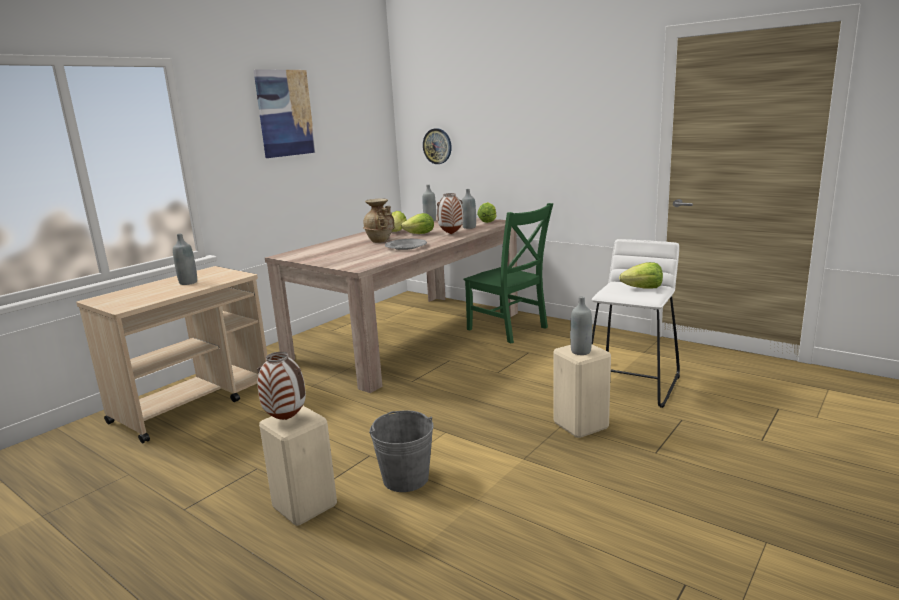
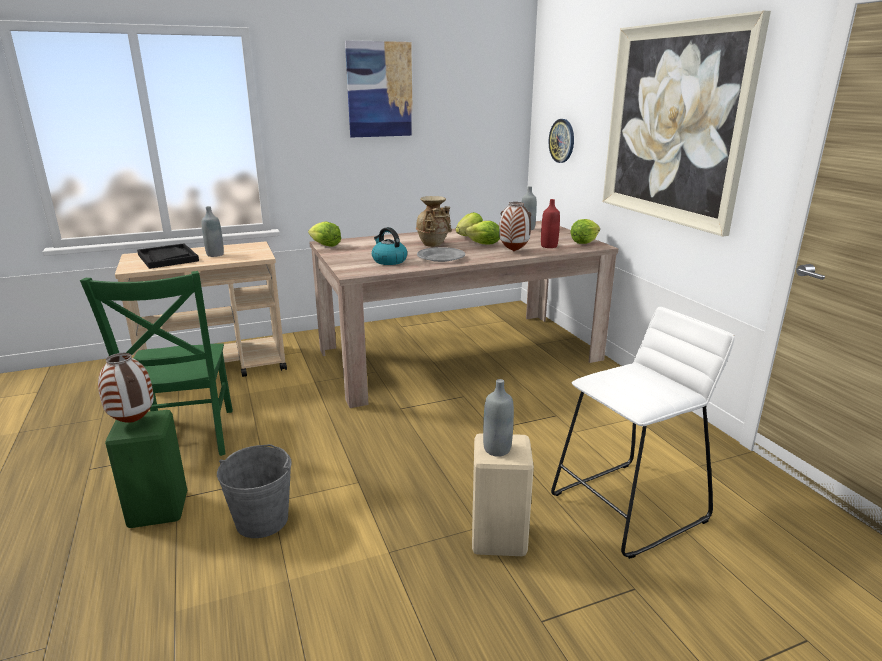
camera: 30 degrees right, 5 degrees up
(142, 294) = (167, 258): none -> black tray
(305, 505) = (160, 509): beige stool -> green stool
(369, 256) = (389, 261): none -> kettle
(469, 227) = (549, 246): grey bottle -> red bottle
(509, 329) = (569, 378): green chair -> green chair (185, 438)
(551, 121) = (674, 124): none -> picture
(643, 288) = (653, 387): lettuce -> lettuce (325, 245)

